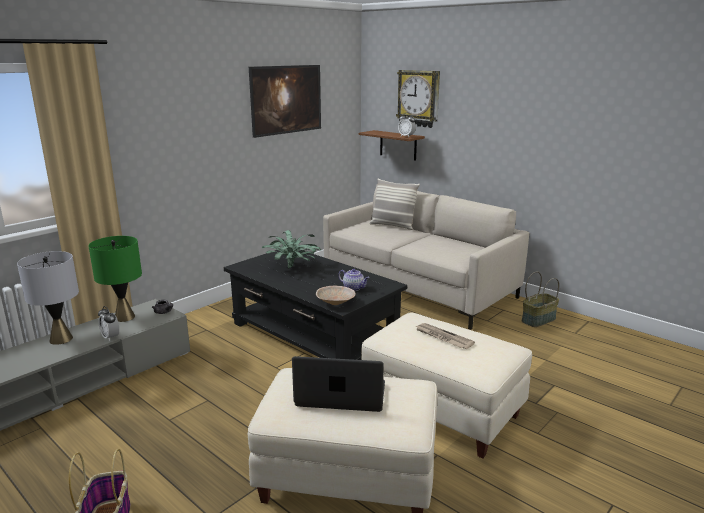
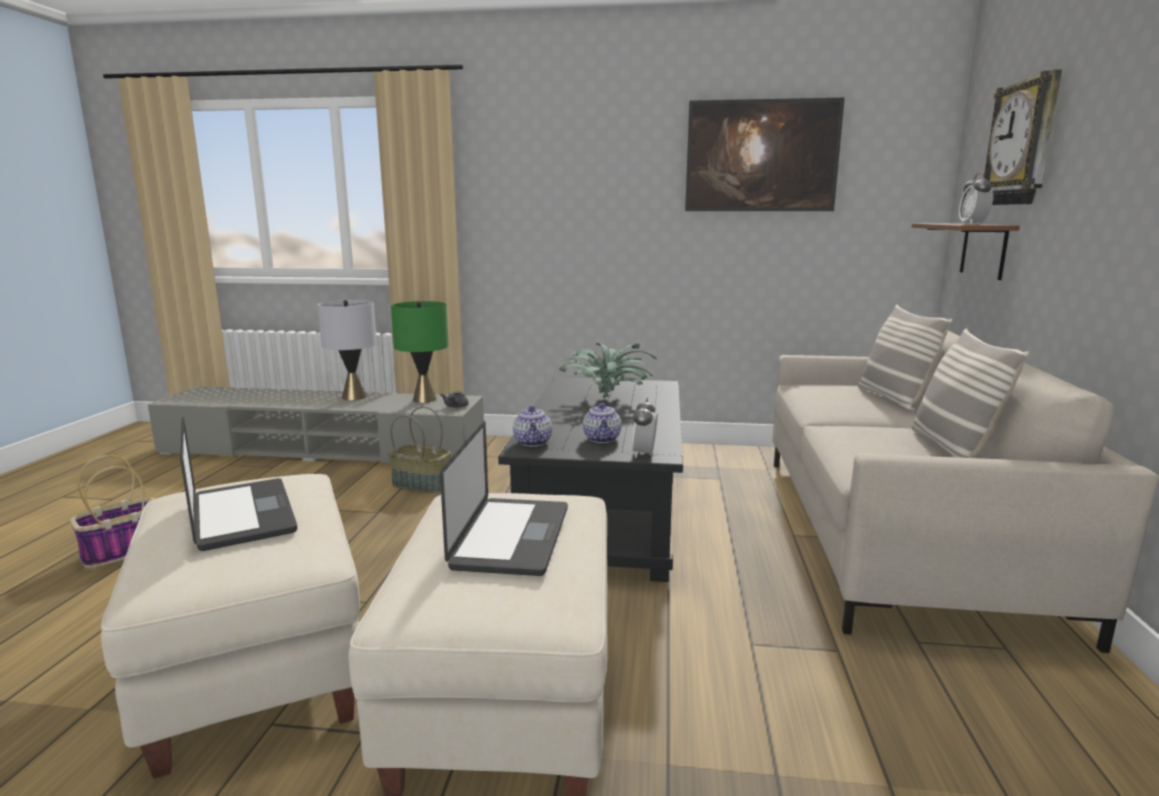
camera: 55 degrees right, 5 degrees down
(110, 337) = (376, 408): alarm clock -> alarm clock (644, 454)
(336, 303) = (533, 442): beige bowl -> teapot
(443, 337) = (511, 537): newspaper -> laptop
(456, 241) = (952, 448): none -> pillow
(538, 319) = (1065, 714): basket -> basket (422, 484)

